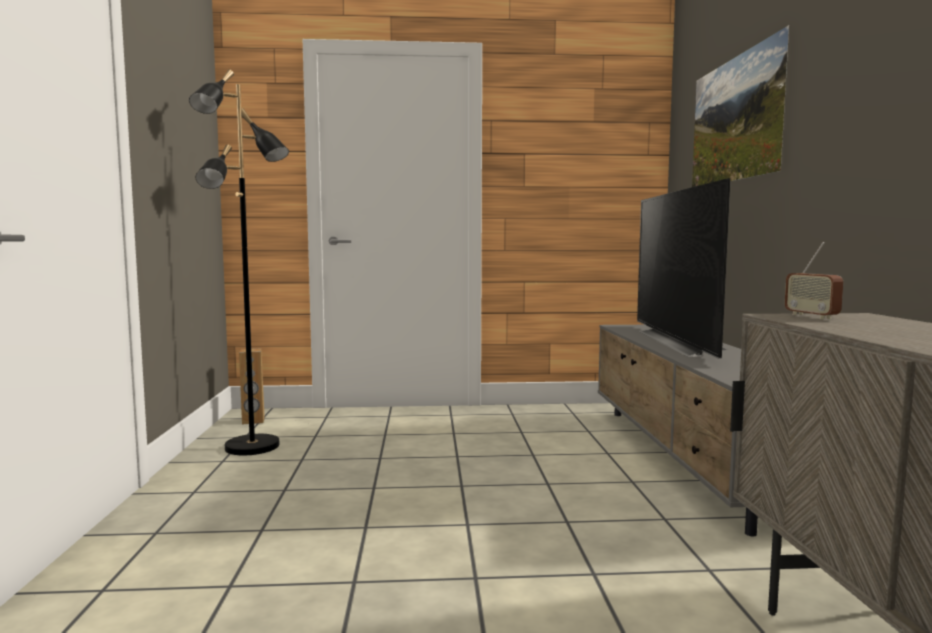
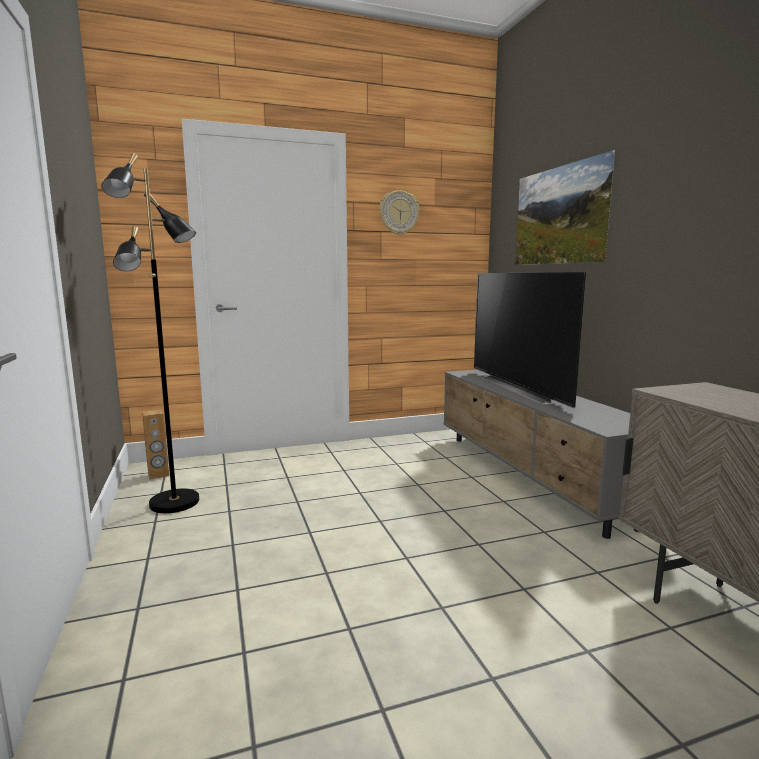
camera: 15 degrees left, 5 degrees up
(547, 131) = (399, 213): none -> wall clock
(811, 316) = (683, 391): radio -> none

